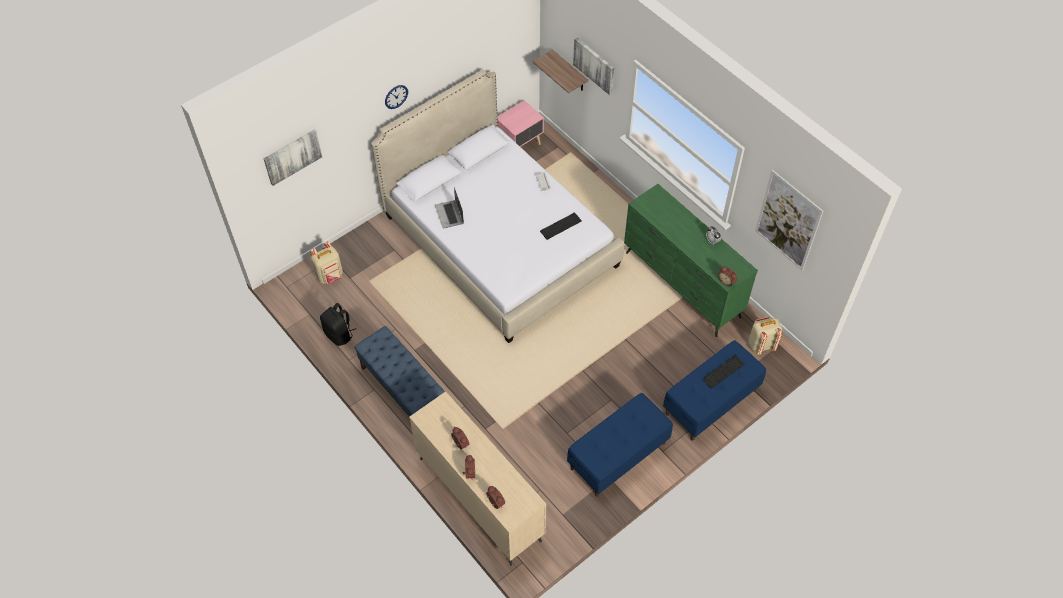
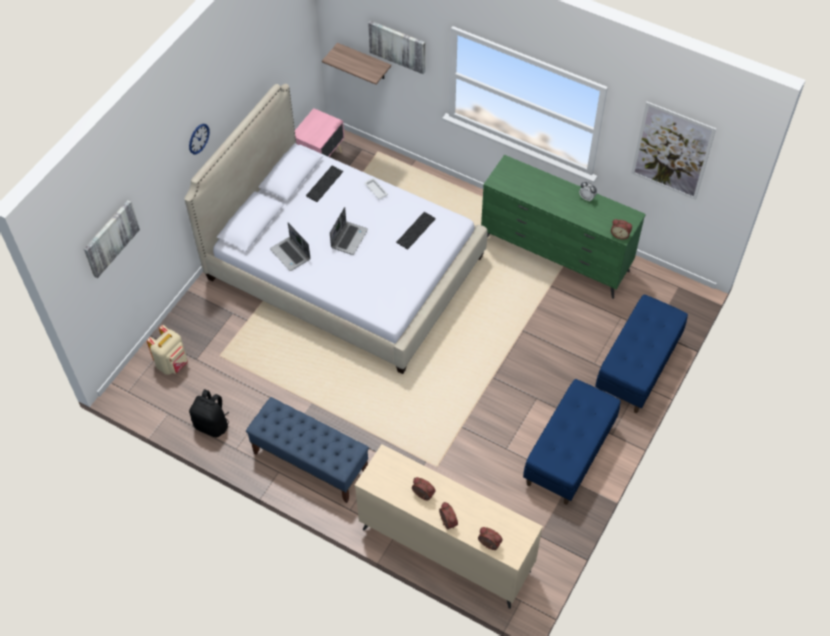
camera: 20 degrees left, 0 degrees up
(502, 216) = (349, 238): none -> laptop
(723, 371) = (646, 329): keyboard -> keyboard (324, 183)
(761, 345) = (661, 292): beige backpack -> none

